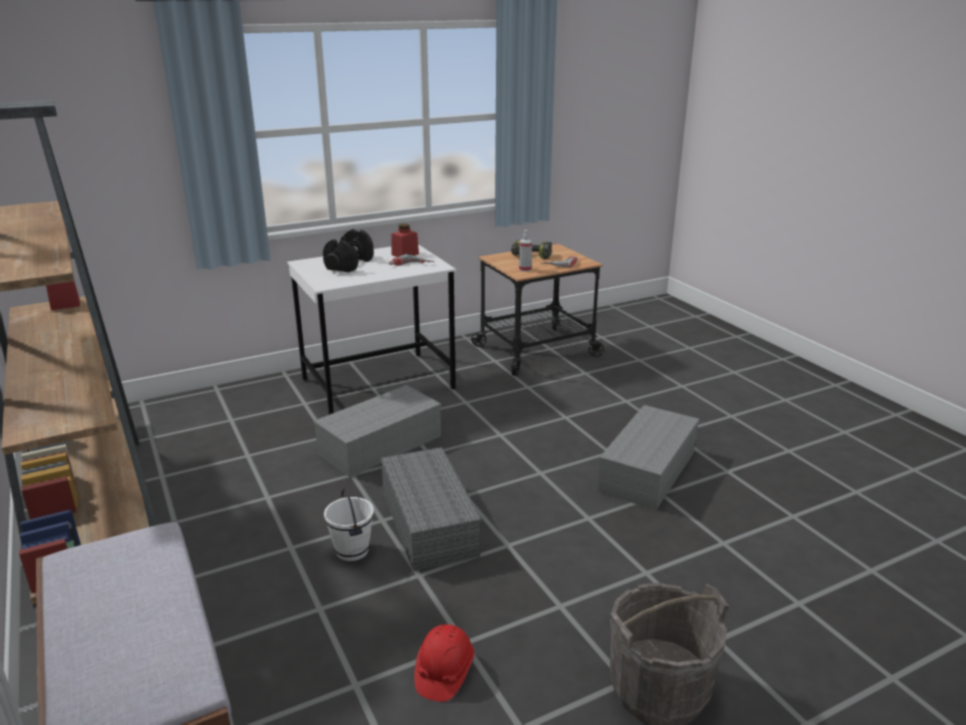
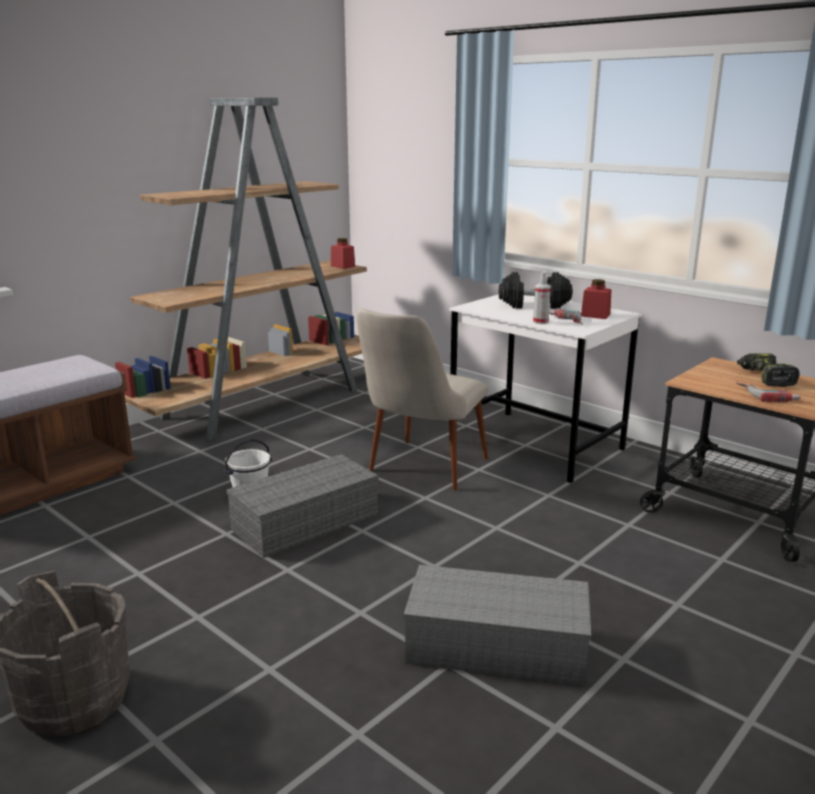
camera: 70 degrees right, 5 degrees down
(380, 446) = (420, 472): grey storage box -> beige chair
(444, 672) = (101, 571): red hard hat -> none
(525, 269) = (707, 381): spray bottle -> spray bottle (540, 322)

